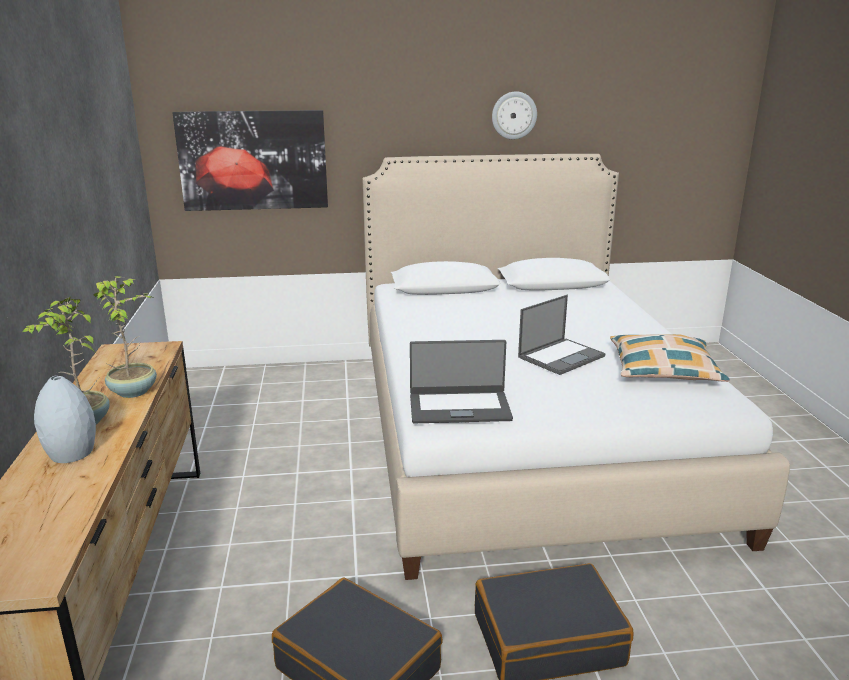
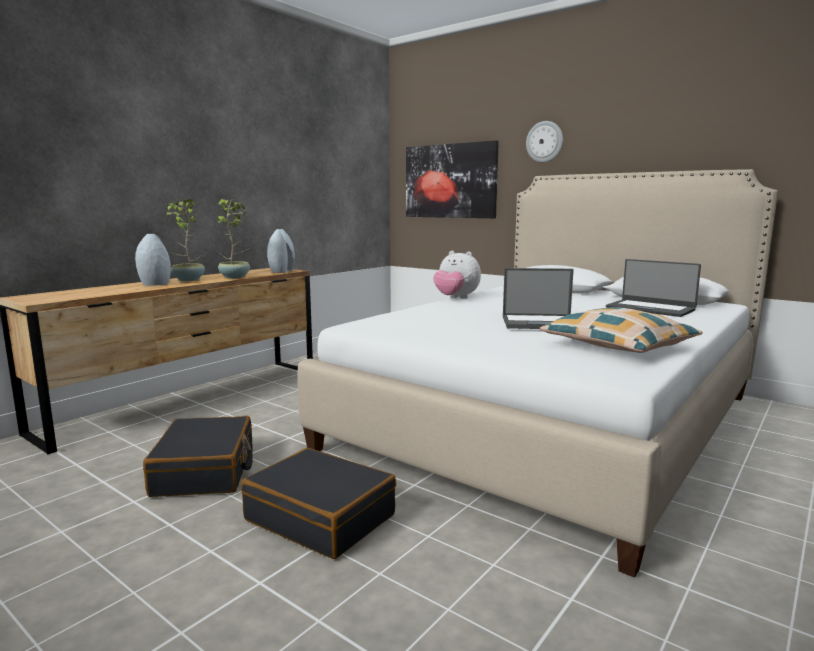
camera: 45 degrees right, 10 degrees down
(154, 354) = (282, 271): none -> grey vase
(401, 335) = (456, 298): none -> plush toy
(459, 407) = (384, 322): laptop -> laptop (650, 308)
(514, 115) = (661, 135): wall clock -> wall clock (544, 141)

